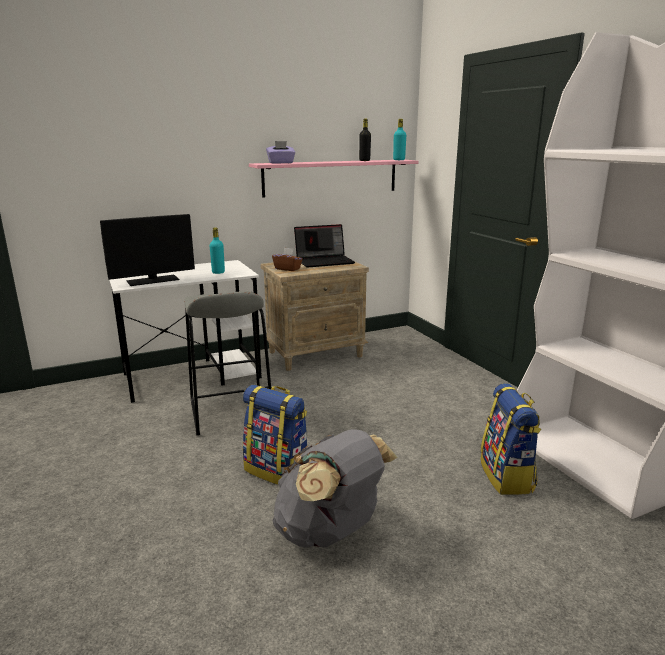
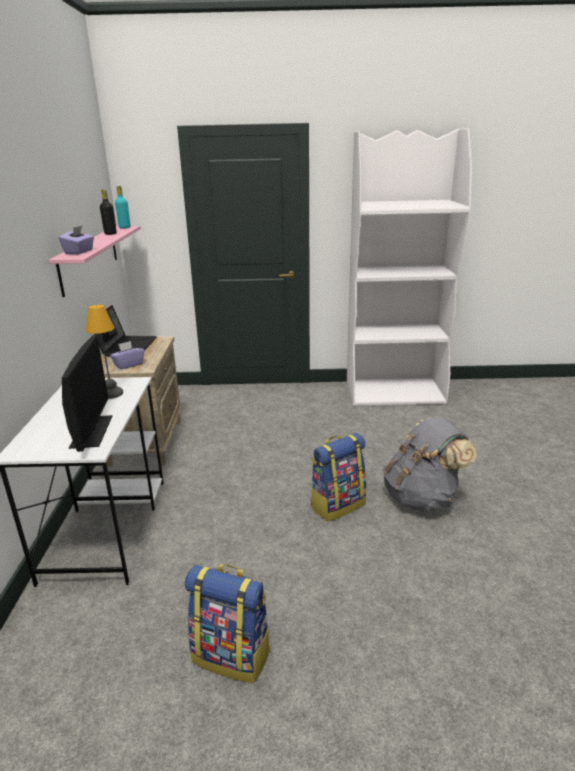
camera: 65 degrees left, 5 degrees up
(218, 272) = (111, 393): turquoise bottle -> table lamp
(230, 412) = (219, 513): grey stool -> none
(287, 269) = (128, 364): brown tissue box -> purple tissue box
(507, 476) = (394, 421): backpack -> backpack (232, 655)

